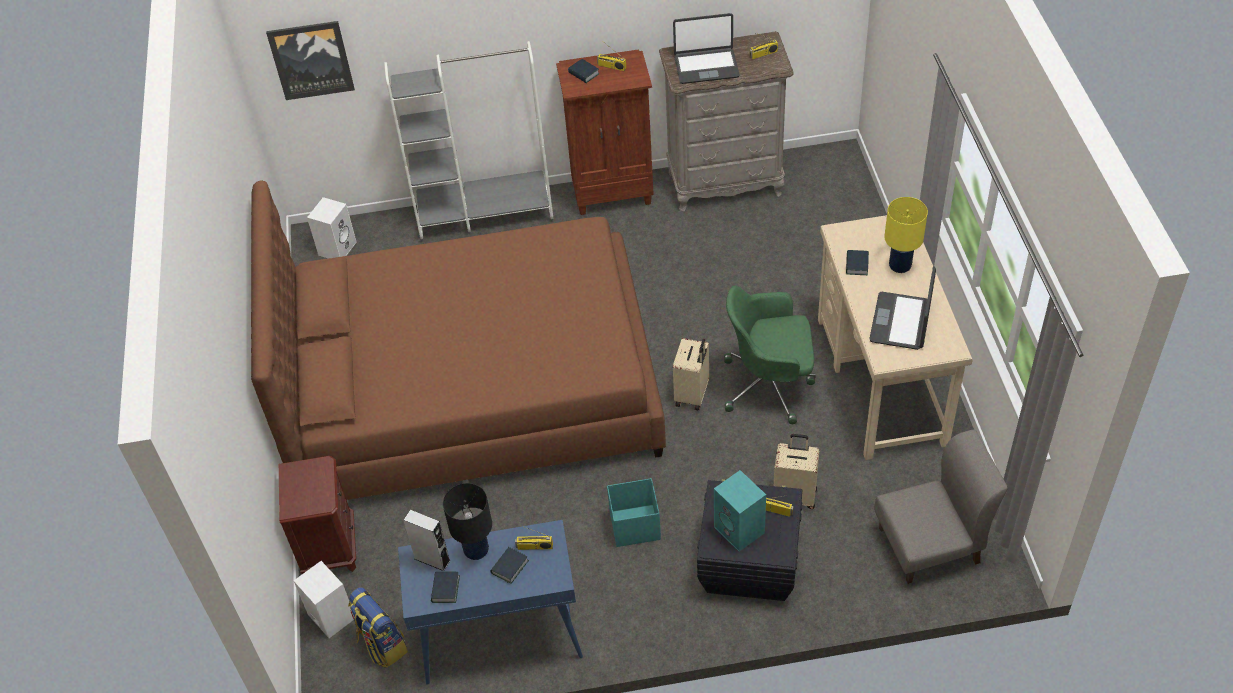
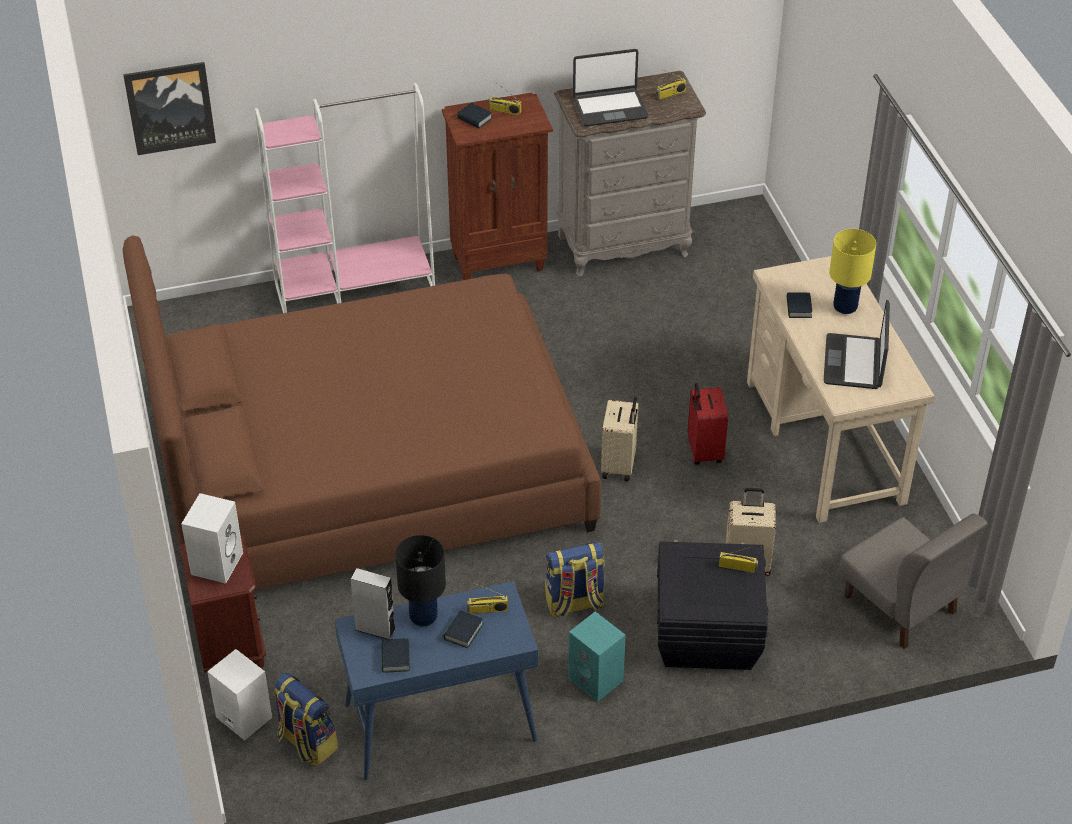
camera: 10 degrees left, 5 degrees down
(337, 248) = (187, 329): white speaker -> white speaker (216, 562)
(485, 215) = (355, 288): grey clothes rack -> pink clothes rack
(634, 526) = (574, 603): turquoise storage box -> backpack
(740, 530) = (703, 589): turquoise speaker -> turquoise speaker (597, 679)
(769, 385) = (703, 451): green office chair -> red suitcase
(930, 545) = (900, 605): grey chair -> grey chair turned 75 degrees clockwise

